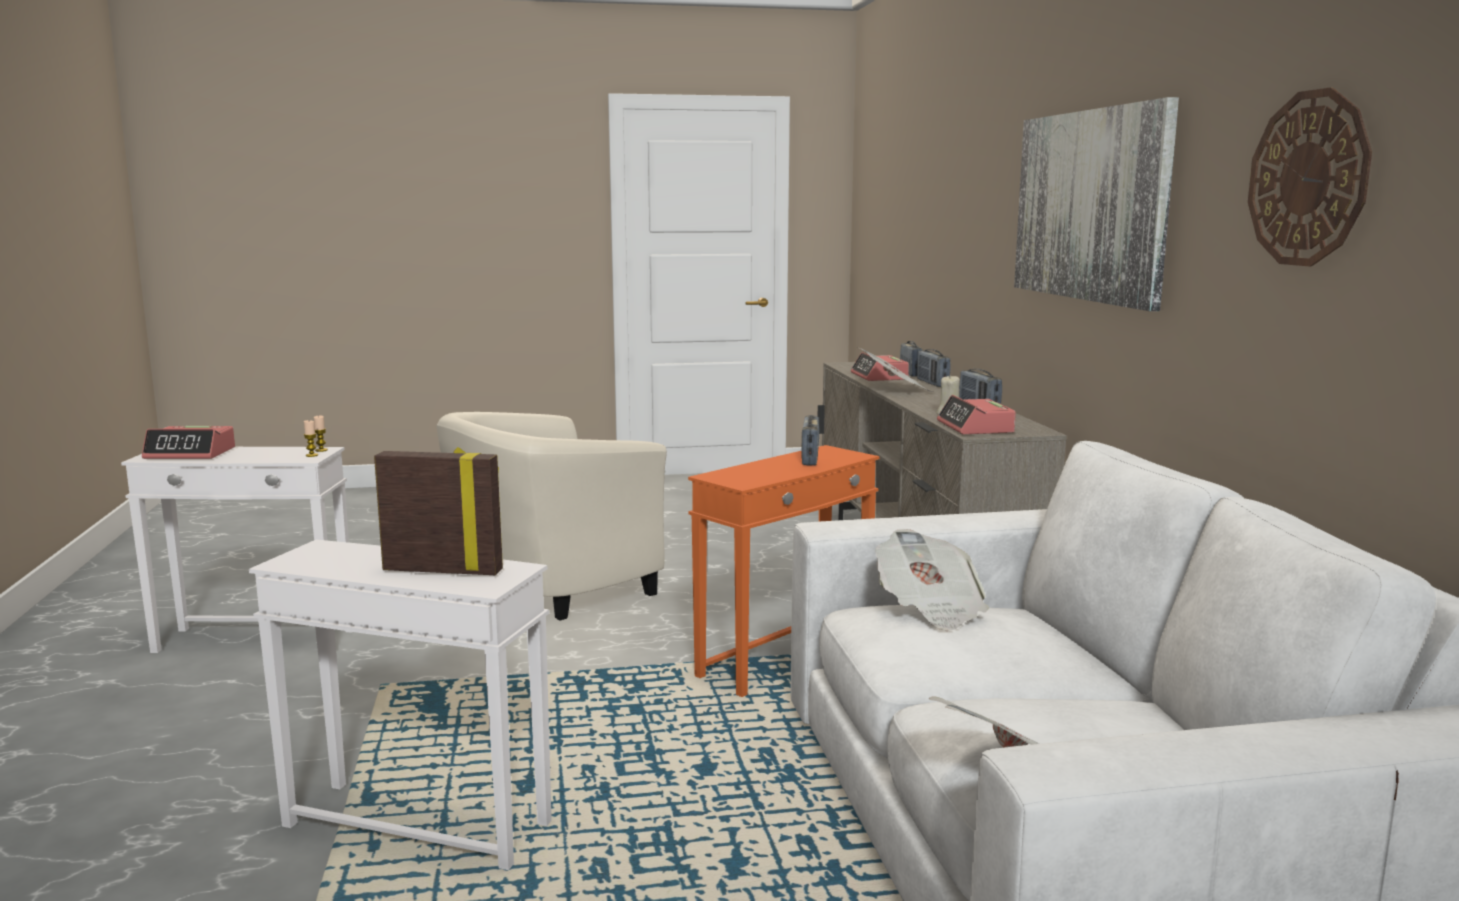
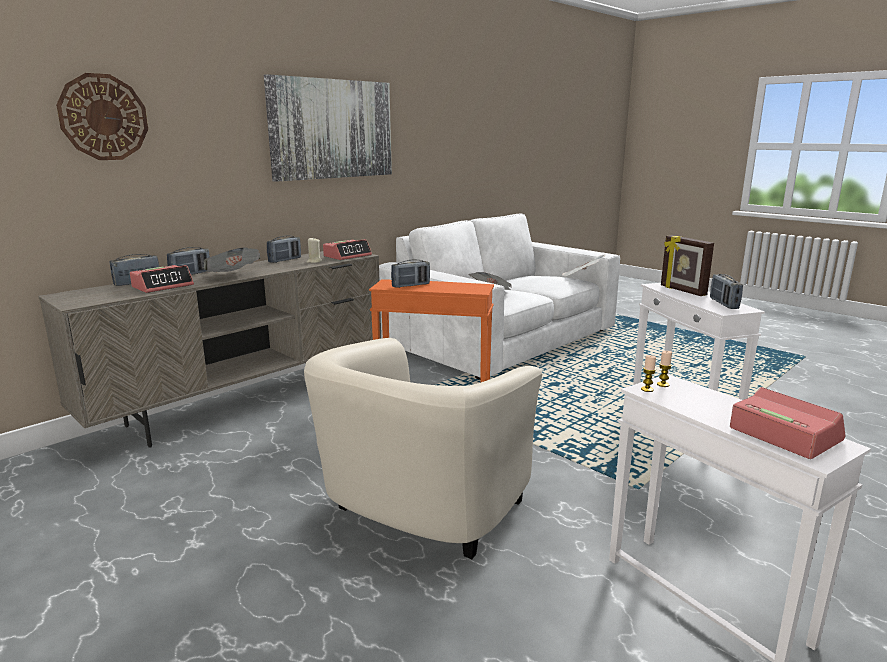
camera: 125 degrees left, 5 degrees up
(334, 562) = (723, 304): none -> radio
(548, 589) = (419, 514): beige armchair -> beige armchair turned 105 degrees clockwise
(1308, 179) = (445, 120): wall clock -> wall clock (103, 117)

